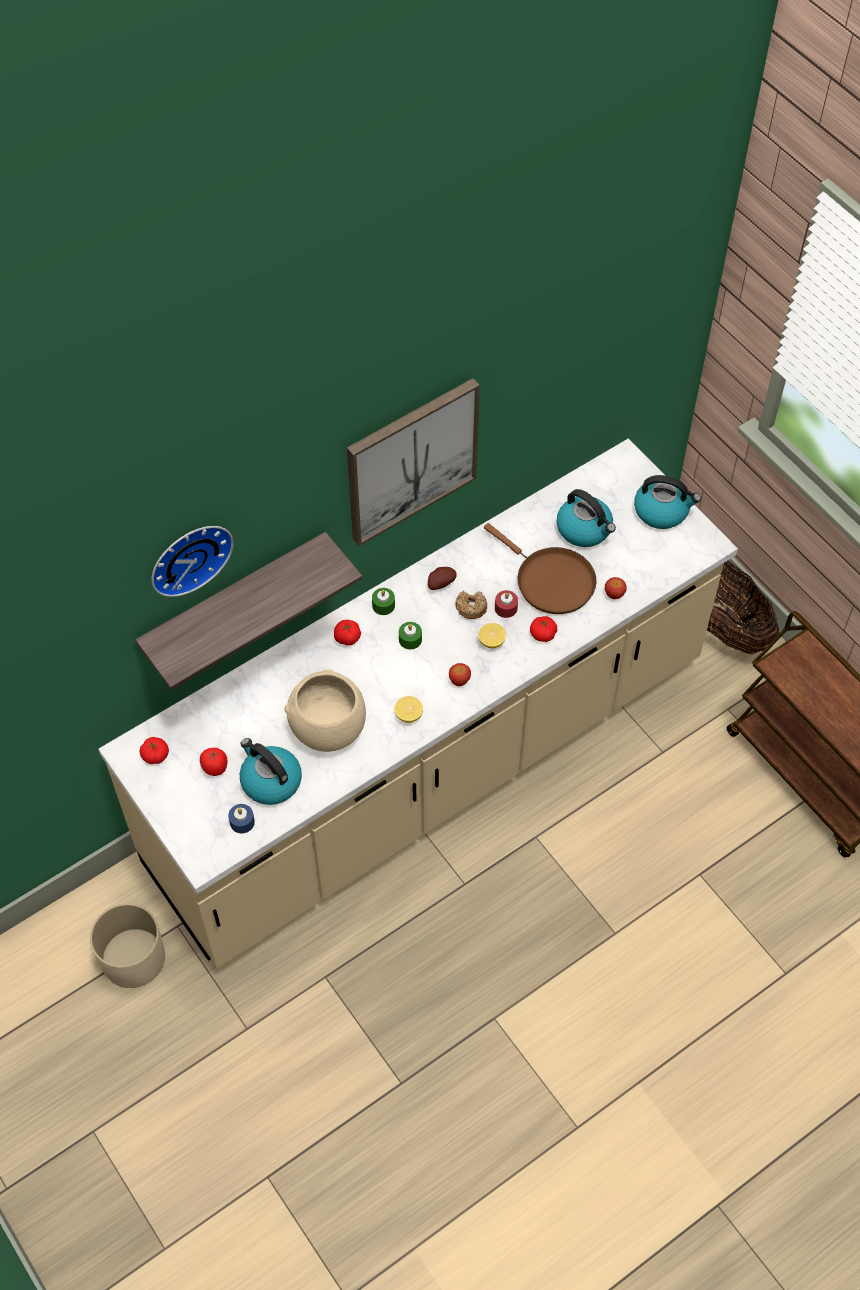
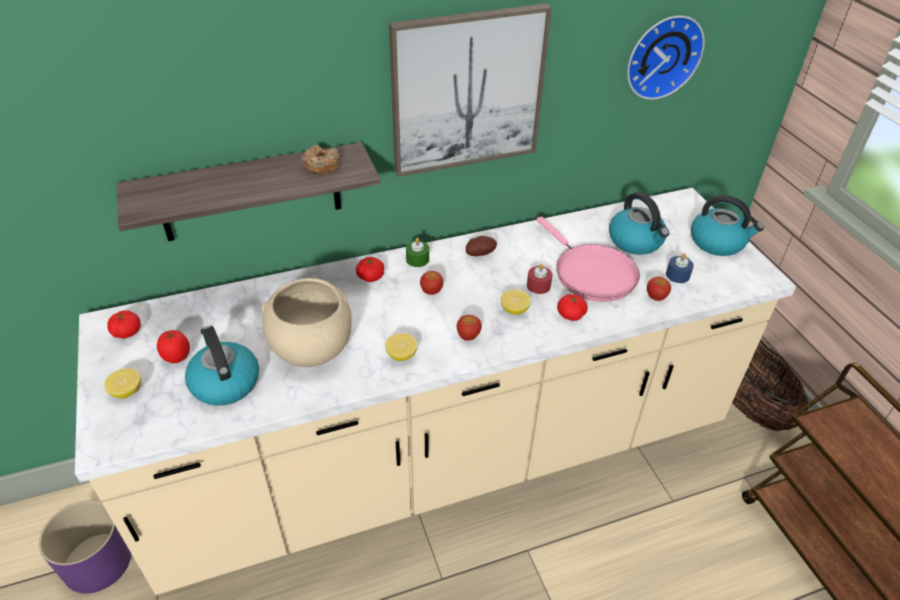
camera: 15 degrees right, 15 degrees down
(132, 958) = (97, 562): beige planter -> purple planter
(188, 556) = (179, 85): wall clock -> wall clock (661, 55)
(192, 810) = (127, 391): none -> lemon
(242, 822) = (170, 415): blue candle -> blue candle (677, 275)
(410, 639) = (431, 291): green candle -> apple
(471, 607) = (503, 278): donut -> donut (321, 165)
(550, 581) = (591, 273): brown frying pan -> pink frying pan

